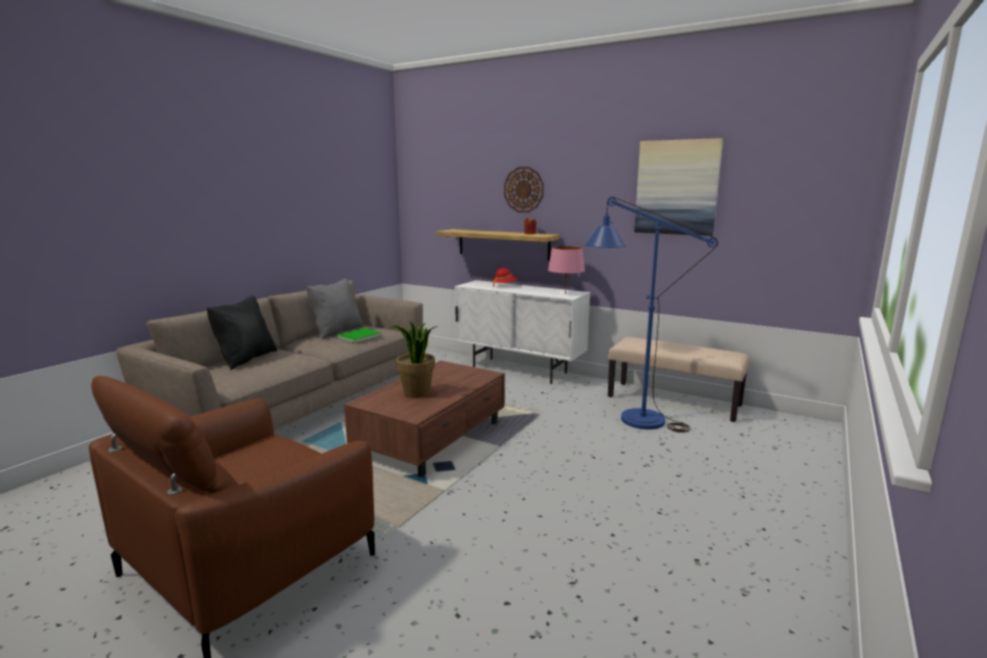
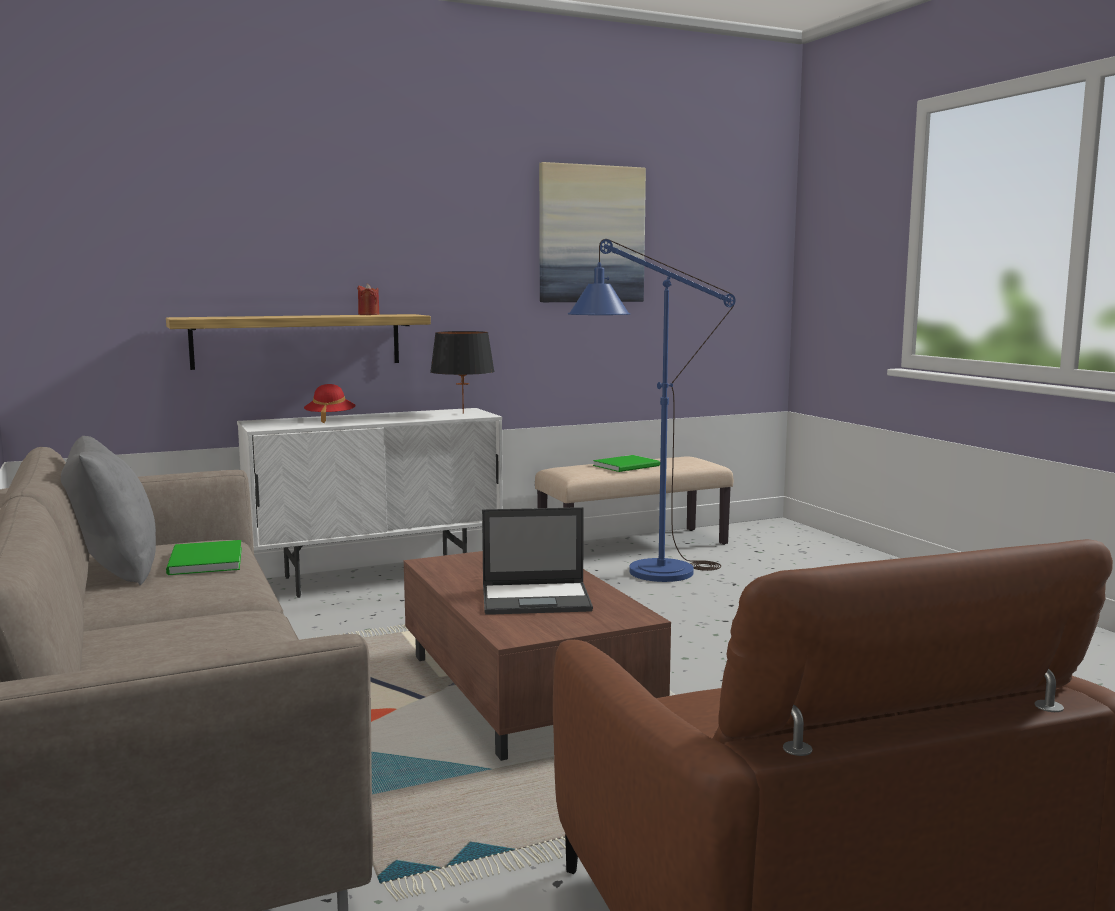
camera: 55 degrees left, 5 degrees down
(245, 359) = (115, 661): black pillow -> none
(416, 393) = (537, 599): potted plant -> laptop
(523, 189) = (338, 234): wall clock -> none
(565, 294) = (463, 413): pink table lamp -> black table lamp
(670, 347) = (628, 466): none -> green book

